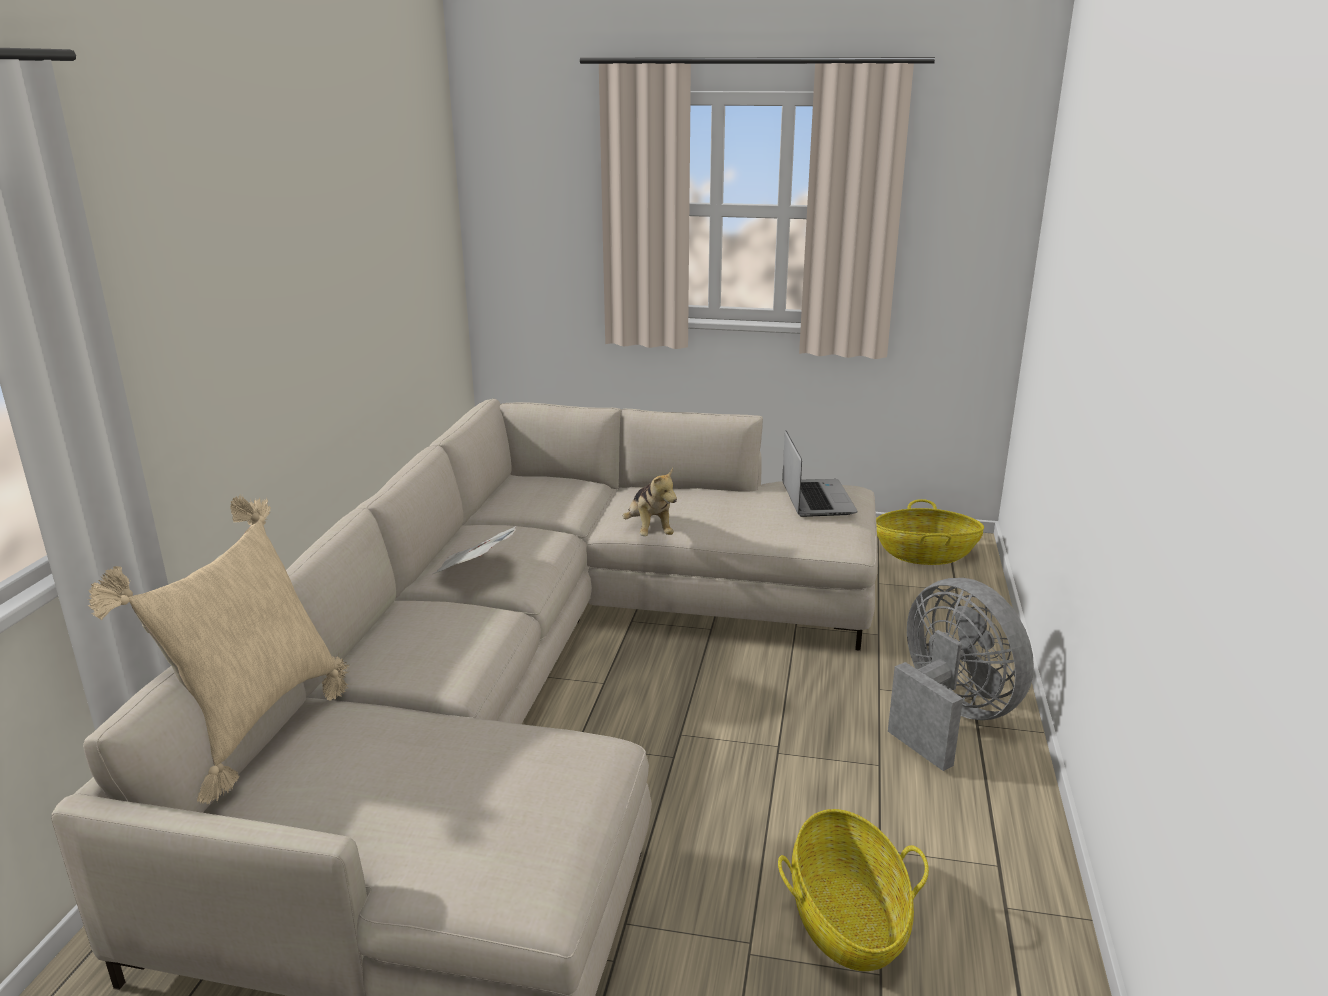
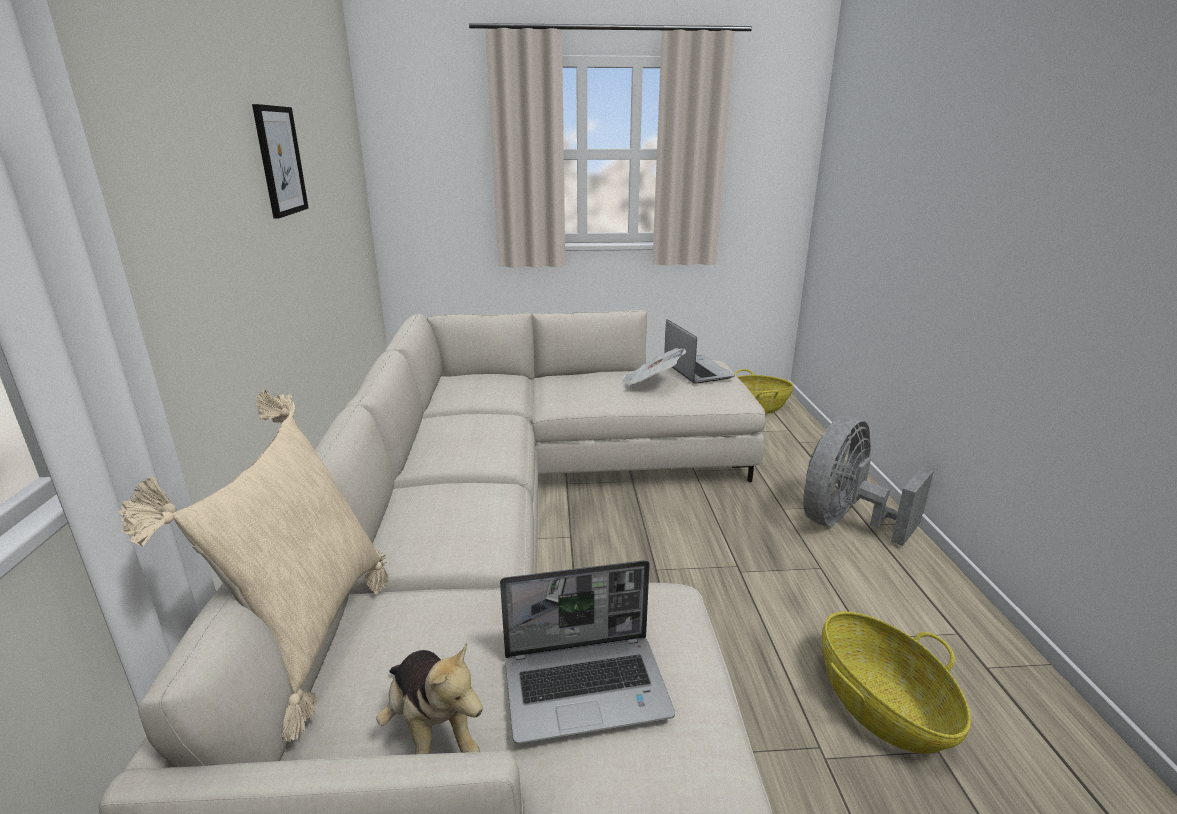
camera: 15 degrees left, 0 degrees up
(328, 241) = (280, 161): none -> picture
(467, 812) = (587, 687): none -> laptop
(476, 571) = (458, 454): newspaper -> newspaper (650, 383)
(649, 531) = (583, 406): plush toy -> plush toy (431, 731)
(949, 717) = (845, 522): grey fan -> grey fan turned 90 degrees counterclockwise

